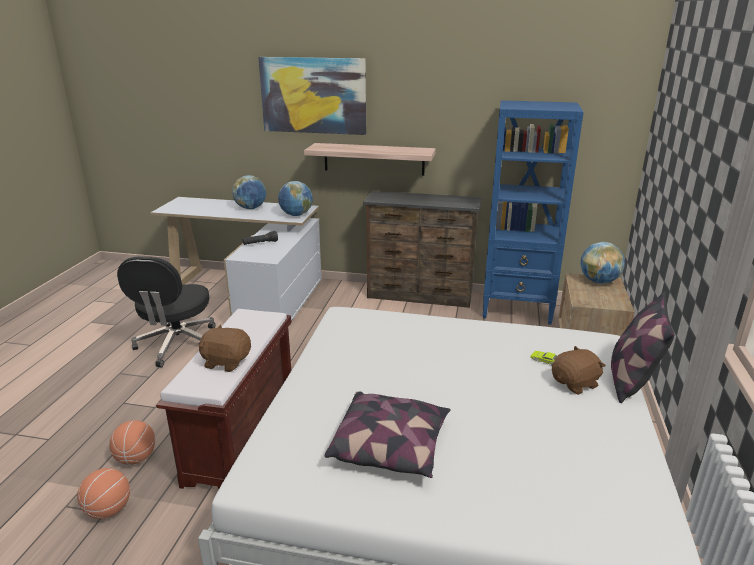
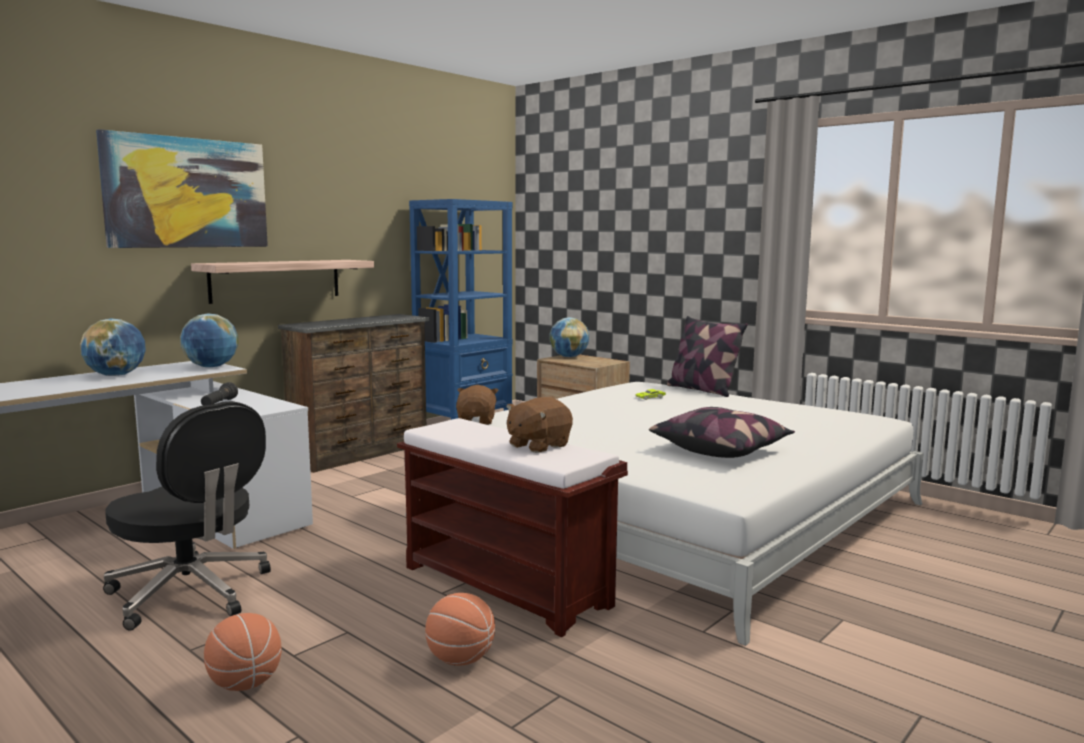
camera: 60 degrees left, 15 degrees down
(108, 510) = (557, 692): basketball -> basketball (245, 684)
(575, 384) = (691, 399): brown plush toy -> brown plush toy (477, 421)

